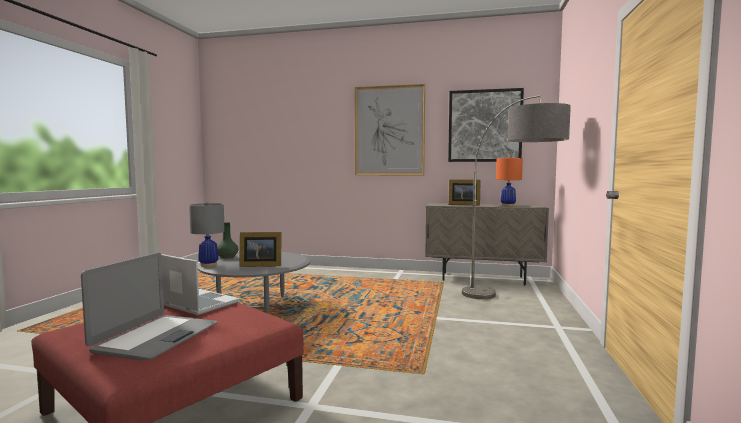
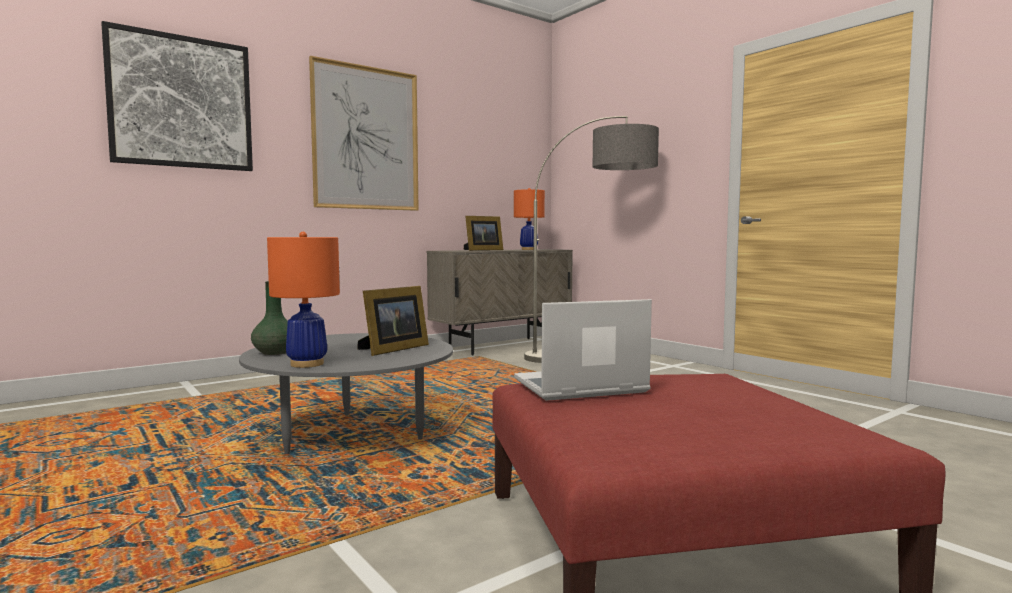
camera: 50 degrees left, 0 degrees up
(156, 338) = (731, 416): laptop -> none
(208, 265) = (307, 364): grey table lamp -> orange table lamp
(484, 126) = (485, 147): picture -> picture (181, 102)

